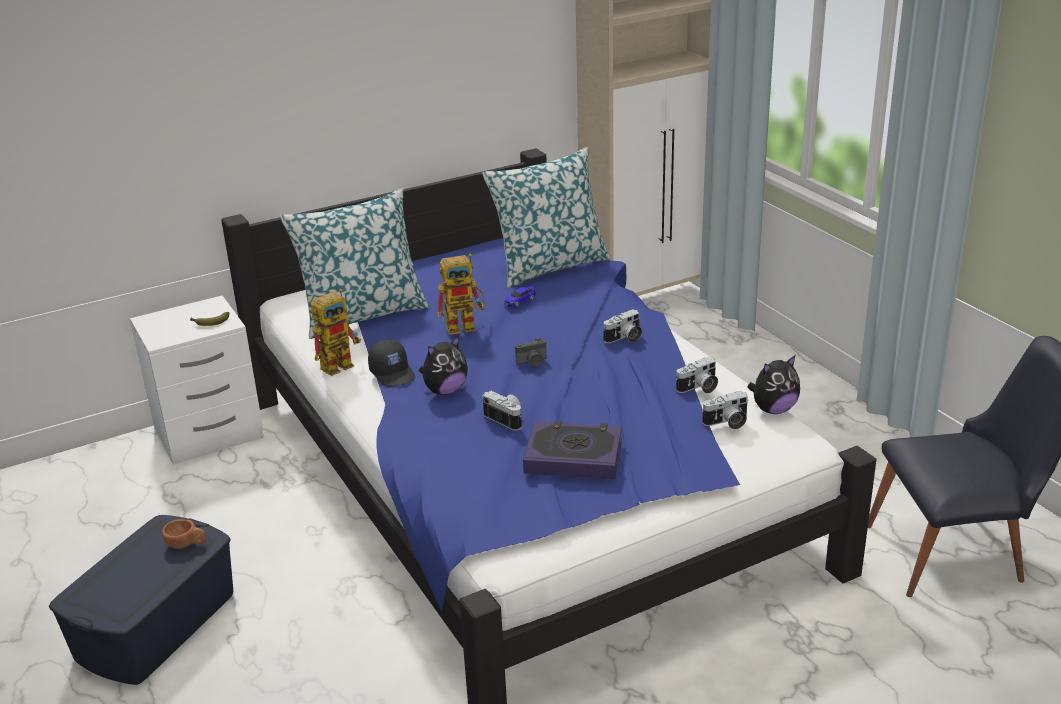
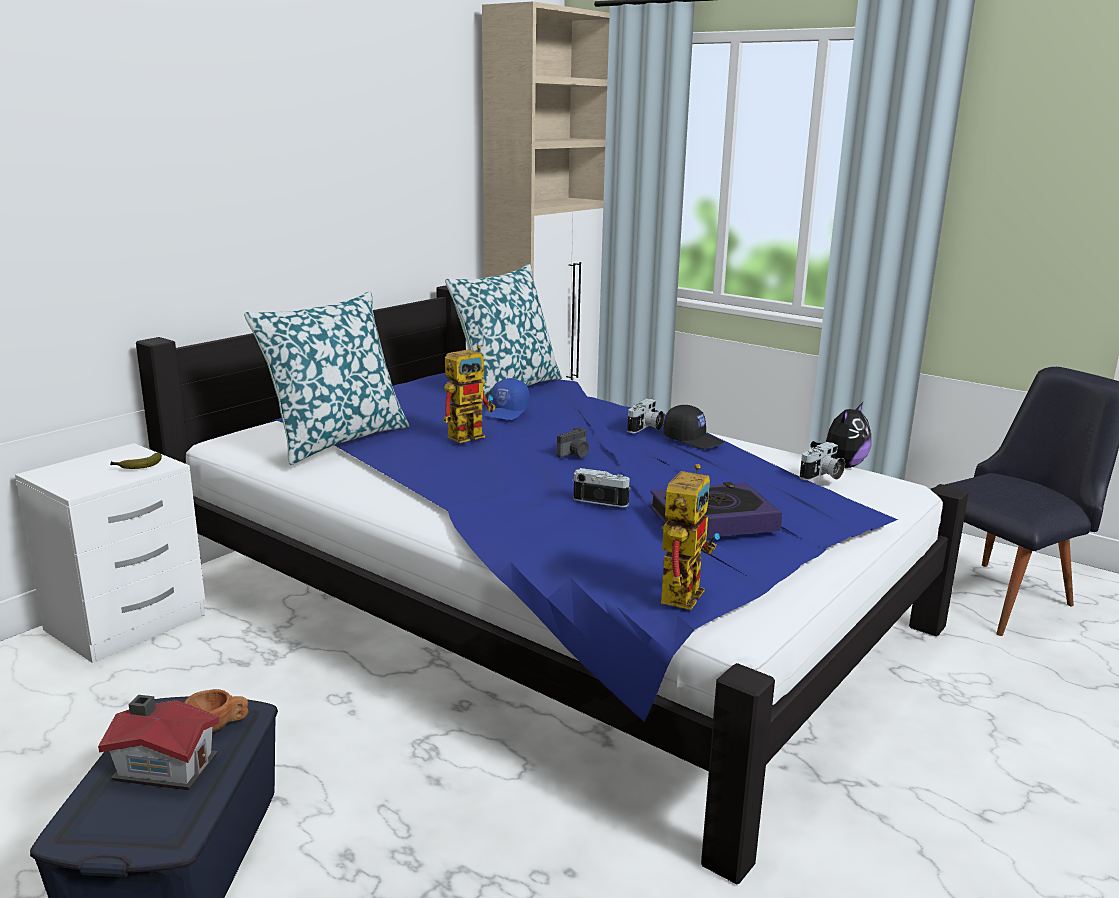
camera: 25 degrees left, 10 degrees down
(142, 566) = (165, 766): none -> toy house
(341, 363) = (346, 483): toy robot -> toy robot (680, 590)
(393, 373) = (424, 481): black cap -> black cap (693, 440)
(445, 390) = (504, 486): plush toy -> none
(520, 301) = (507, 412): toy car -> blue cap
(699, 388) = (761, 455): camera -> none

